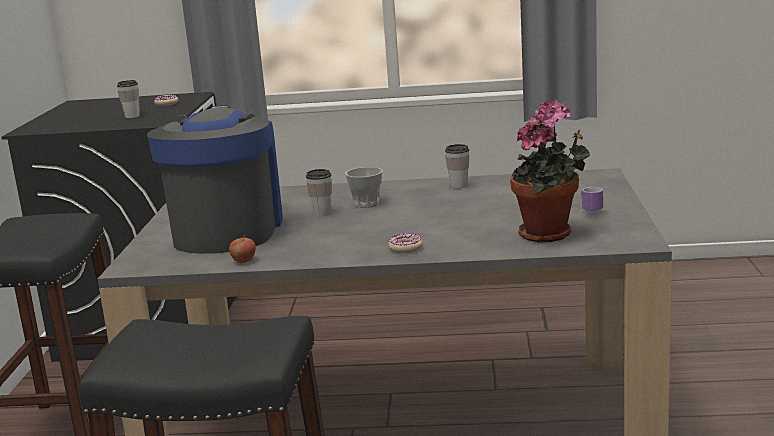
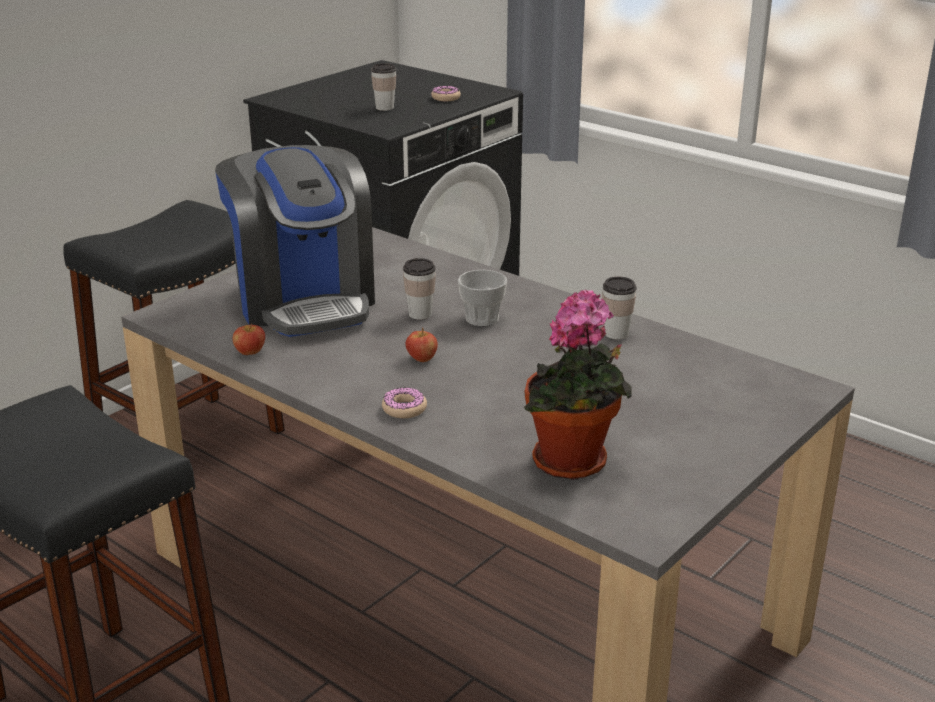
camera: 35 degrees right, 10 degrees up
(226, 231) = (304, 300): coffee machine -> coffee machine turned 120 degrees clockwise
(367, 228) = (421, 359): none -> apple
(584, 211) = (679, 444): mug -> none

